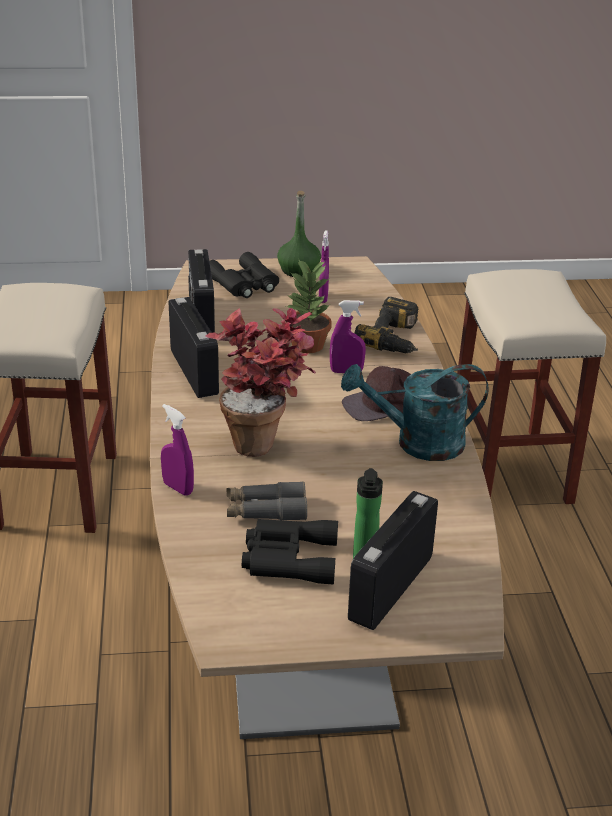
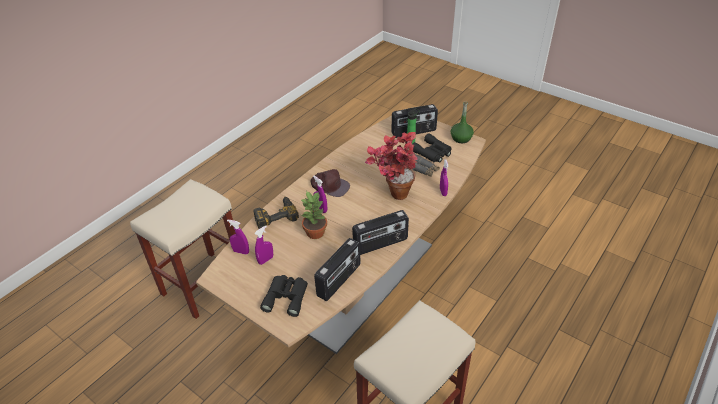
camera: 135 degrees left, 10 degrees up
(195, 372) = (380, 244): radio -> radio turned 135 degrees counterclockwise
(299, 271) = (246, 290): green bottle -> green bottle (461, 138)
(366, 292) = (241, 251): none -> purple spray bottle
(417, 443) = (342, 166): turquoise watering can -> none

